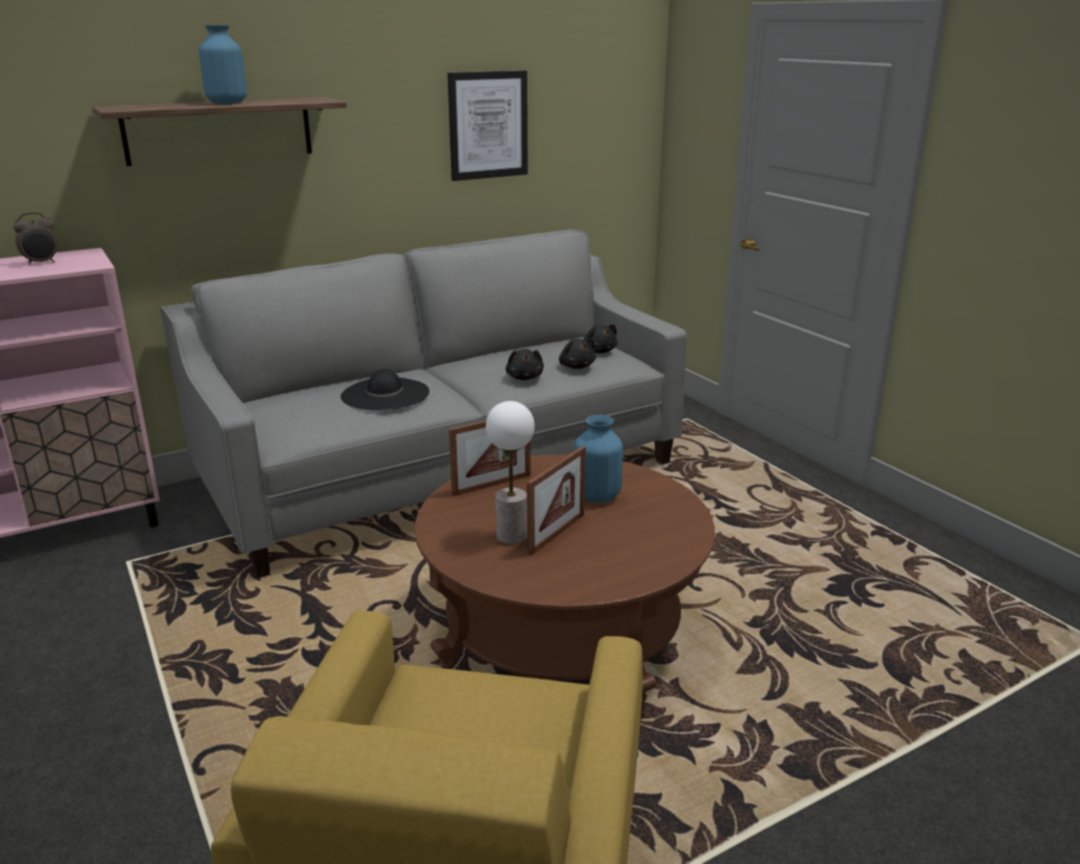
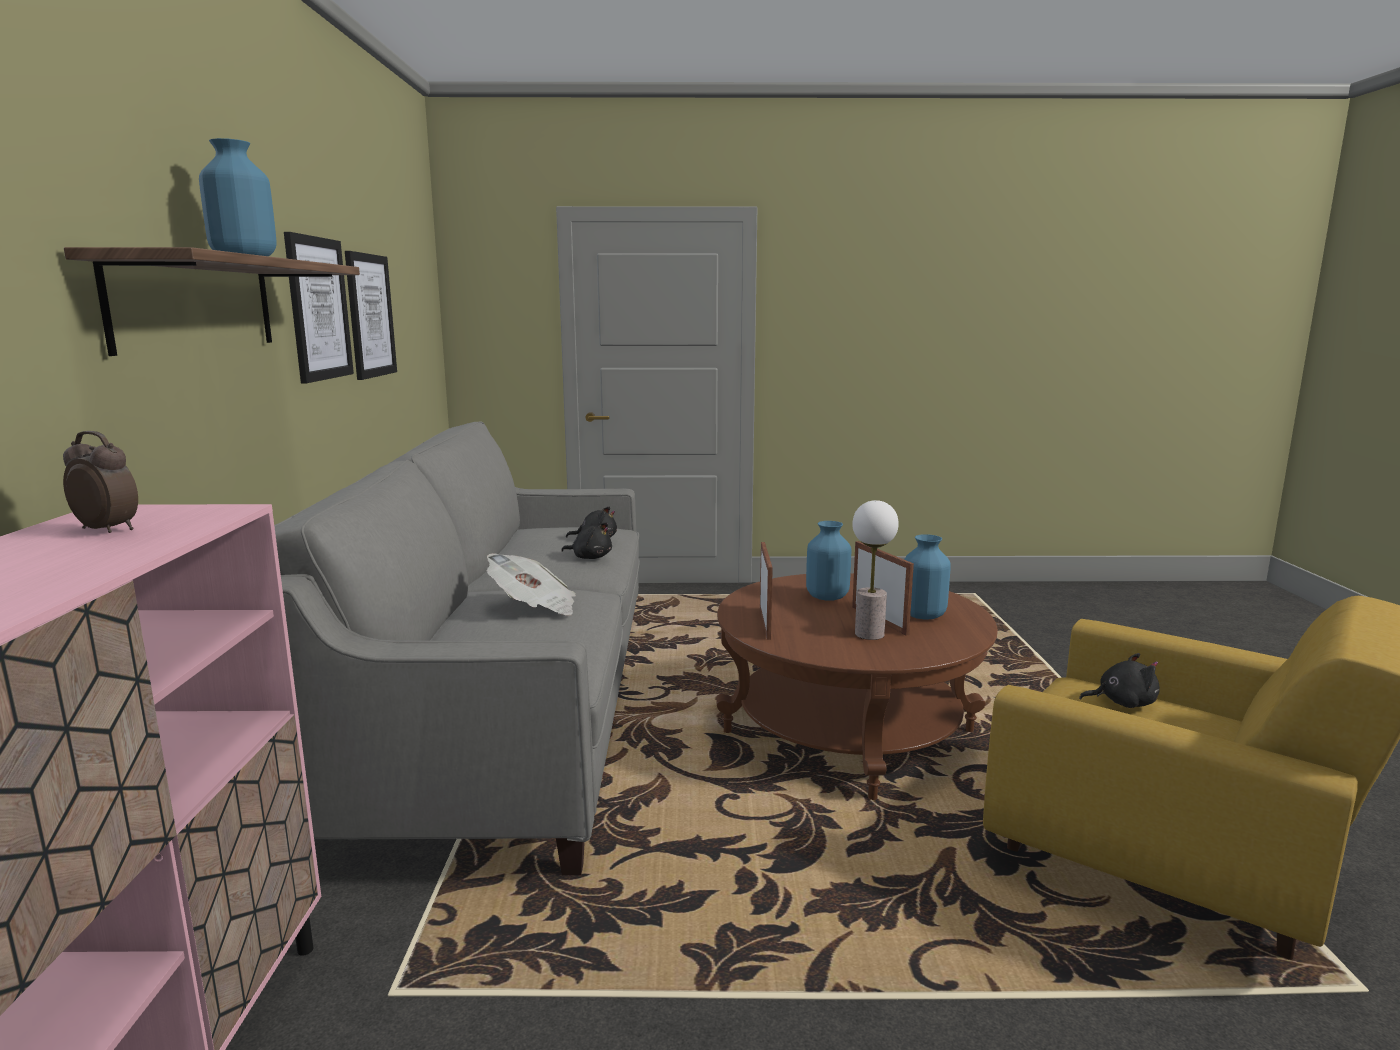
camera: 60 degrees left, 10 degrees down
(41, 263) = (109, 530): alarm clock -> alarm clock turned 60 degrees counterclockwise
(385, 394) = (534, 607): black hat -> newspaper
(392, 124) = (318, 308): none -> picture
(598, 351) = (572, 529): black plush toy -> black plush toy (1122, 703)
(598, 554) = (923, 615): none -> blue vase

